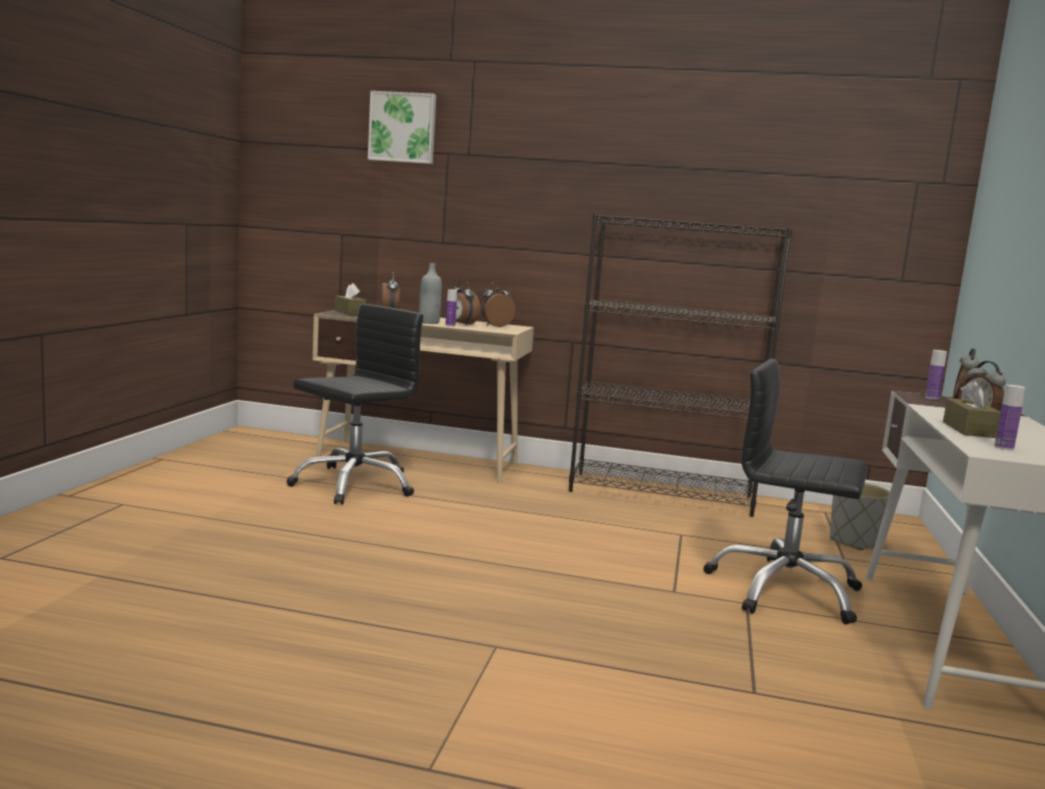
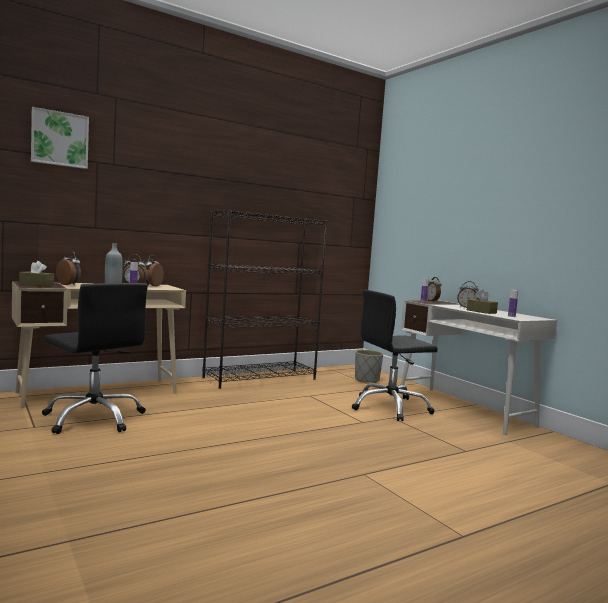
camera: 45 degrees left, 5 degrees down
(354, 484) = (94, 418): black office chair -> black office chair turned 135 degrees clockwise

